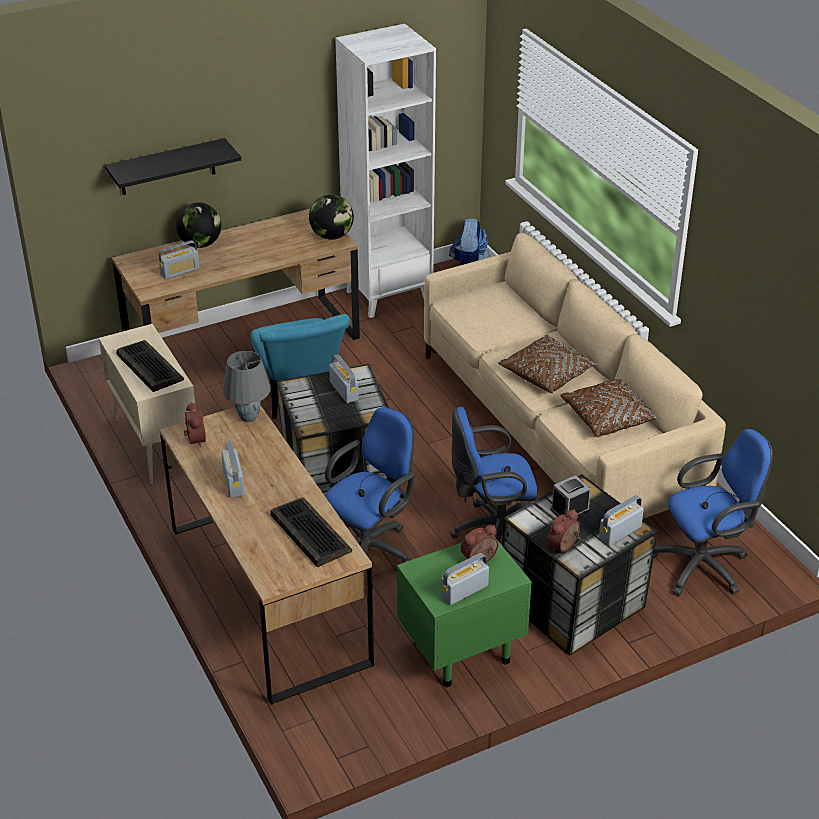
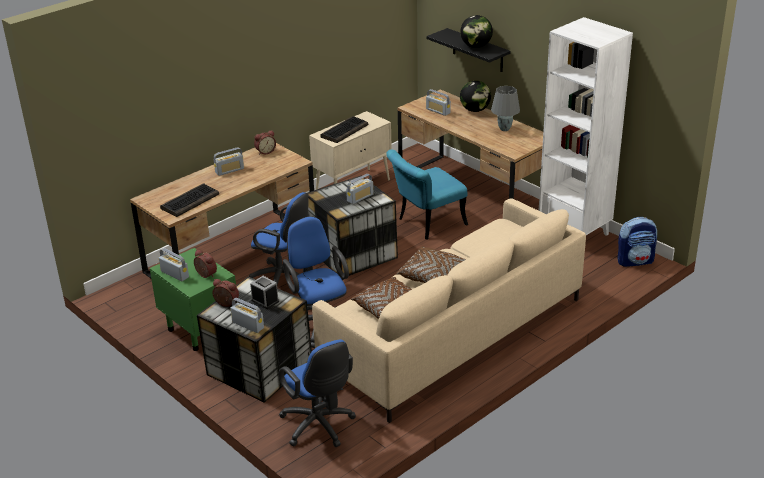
camera: 75 degrees right, 5 degrees down
(249, 418) = (293, 162): grey table lamp -> grey table lamp (504, 129)
(332, 236) = (519, 148): globe -> globe (476, 46)

